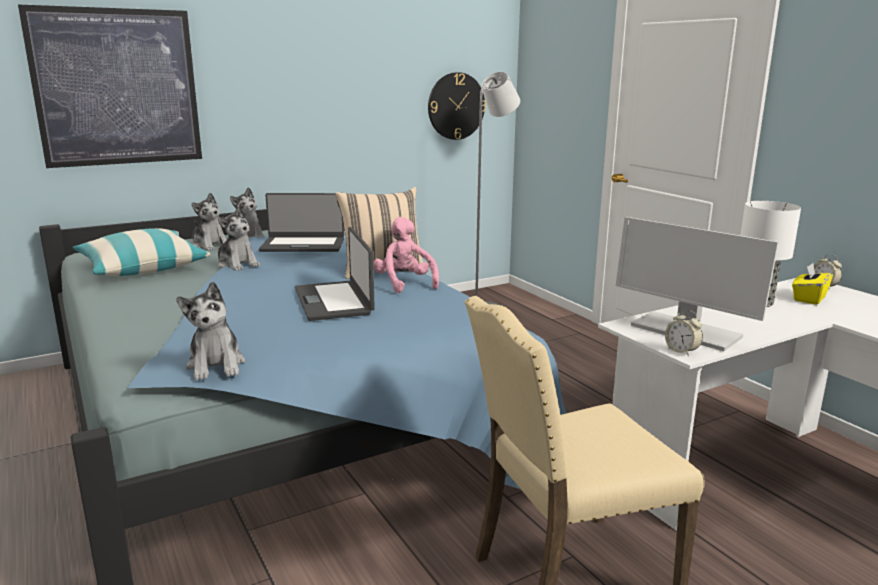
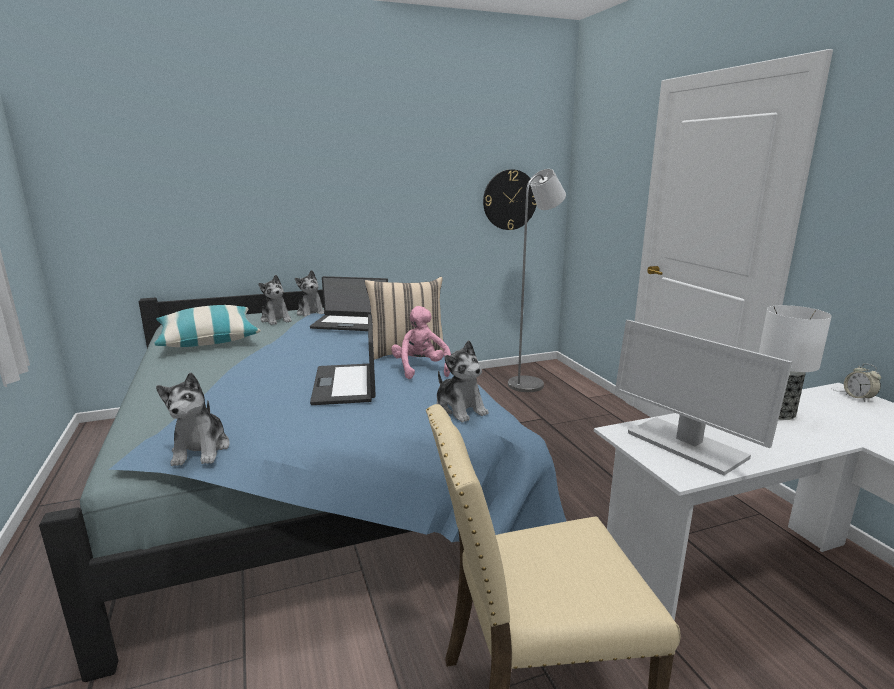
camera: 10 degrees right, 0 degrees up
(117, 88) = (206, 183): picture -> none
(237, 264) = (286, 340): plush toy -> plush toy (460, 409)
(681, 351) = (675, 471): alarm clock -> none
(808, 298) = (838, 411): yellow tissue box -> none

